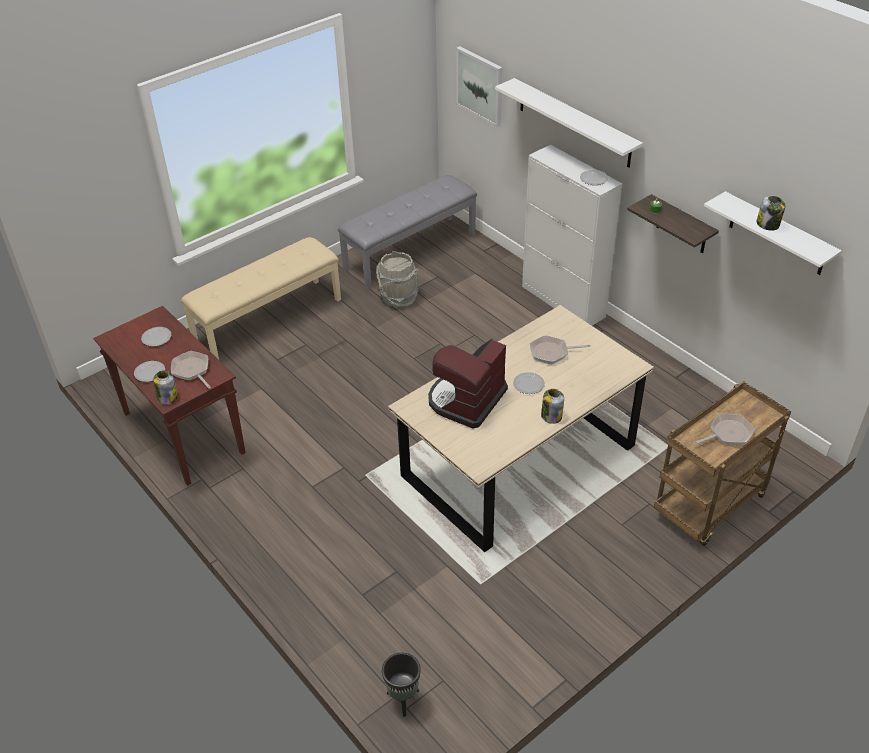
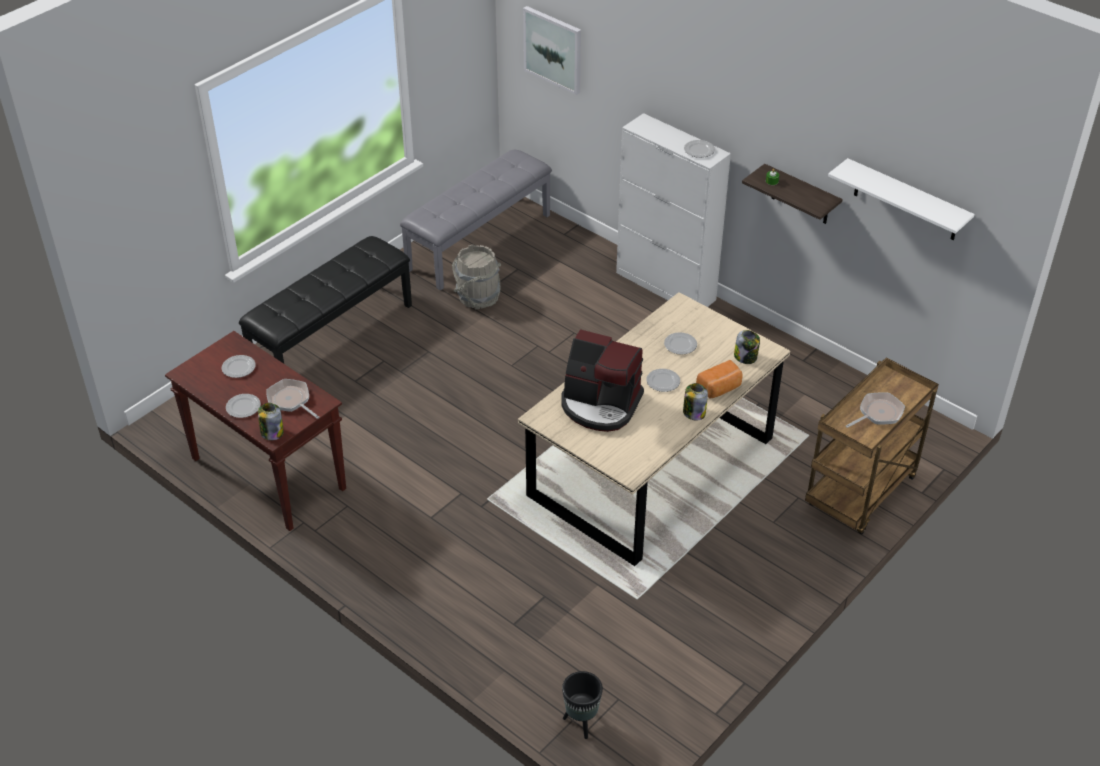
camera: 10 degrees left, 0 degrees up
(268, 319) = (332, 336): beige bench -> black bench
(466, 400) = (600, 404): coffee machine -> coffee machine turned 90 degrees counterclockwise
(552, 352) = (680, 345): frying pan -> plate
(574, 123) = (671, 89): white shelf -> none
(580, 396) = (720, 389): none -> bread
(768, 224) = (897, 192): jar -> jar (746, 357)

